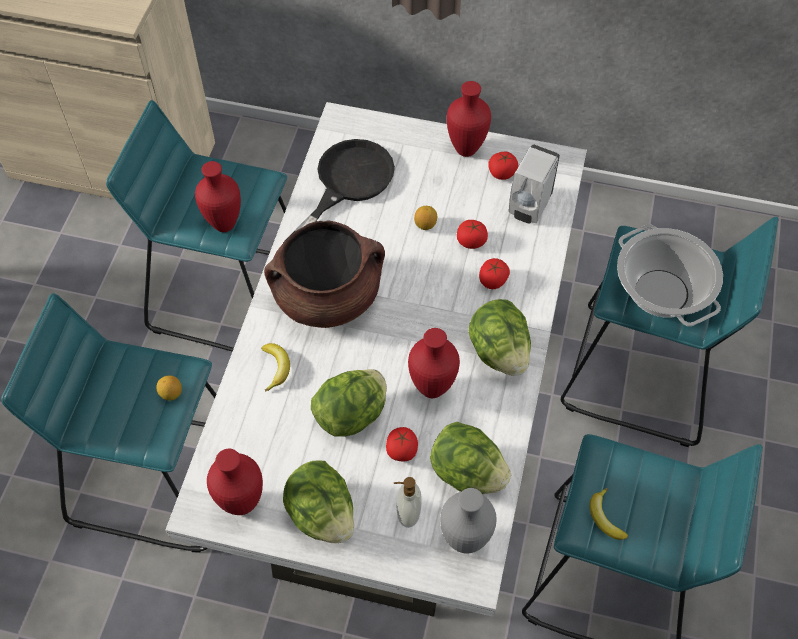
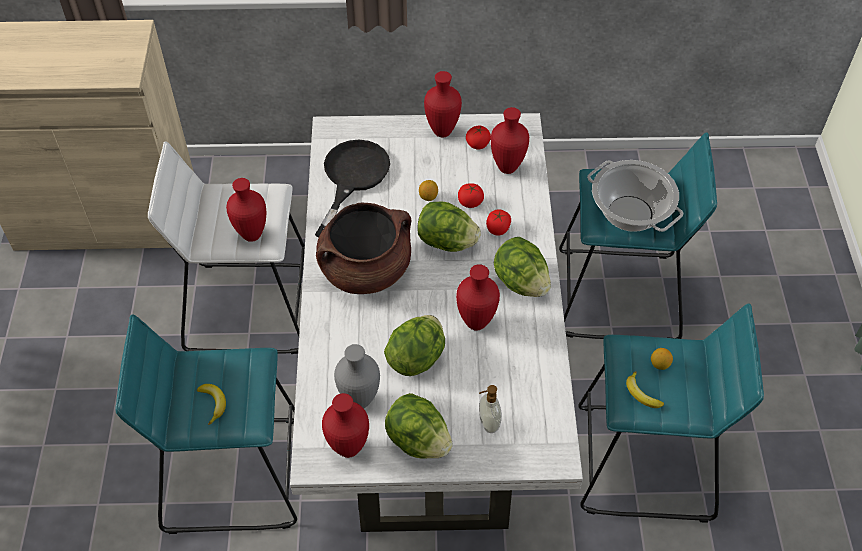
camera: 15 degrees left, 5 degrees down
(171, 394) = (251, 381): lemon -> lemon (659, 364)
(230, 294) = (249, 307): turquoise stool -> white stool
(276, 368) = (341, 335): banana -> banana (213, 403)
(402, 450) = (467, 375): tomato -> none
(466, 542) = (542, 433): grey vase -> grey vase (361, 401)
(467, 473) = (526, 381): lettuce -> lettuce (447, 242)
(529, 208) = (508, 167): white soap dispenser -> red vase

